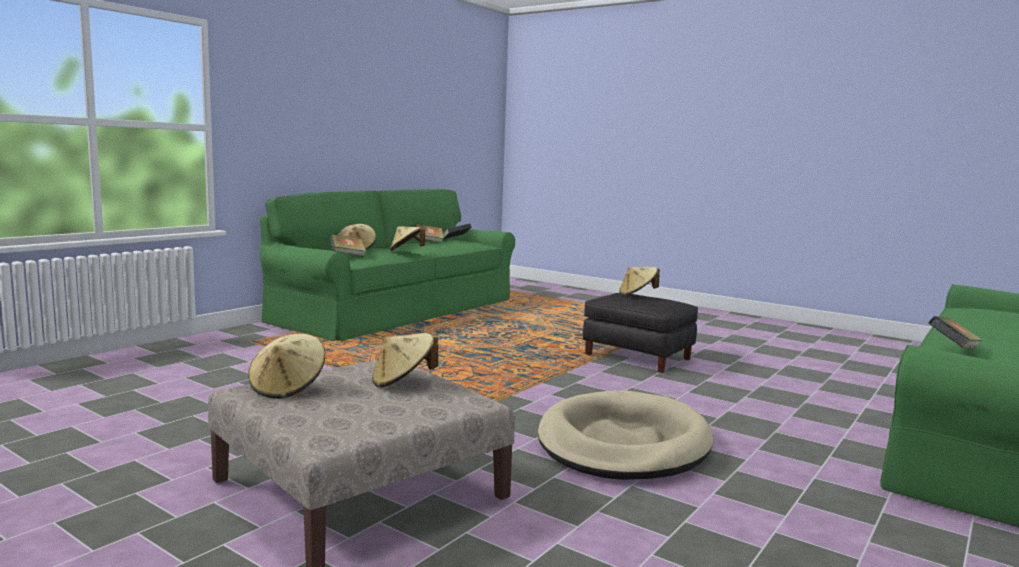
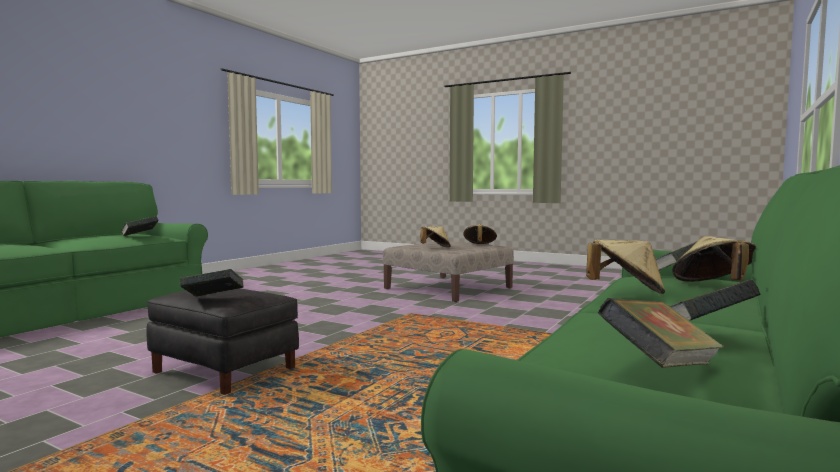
camera: 175 degrees right, 5 degrees down
(623, 443) = (318, 304): beige dog bed -> none
(637, 294) = (213, 299): beige hat -> book

